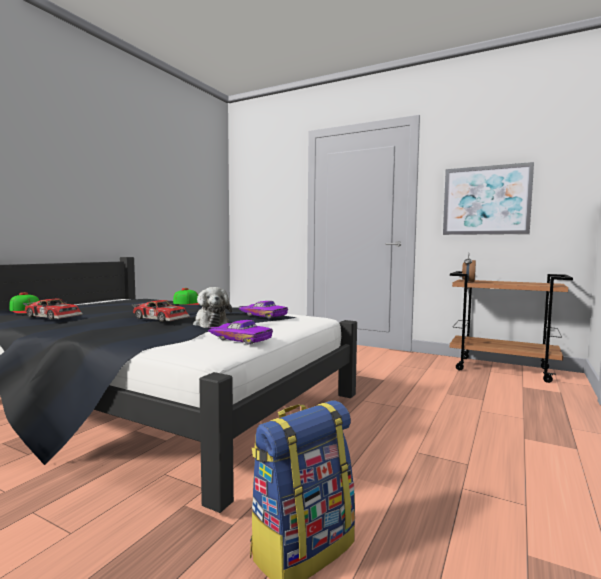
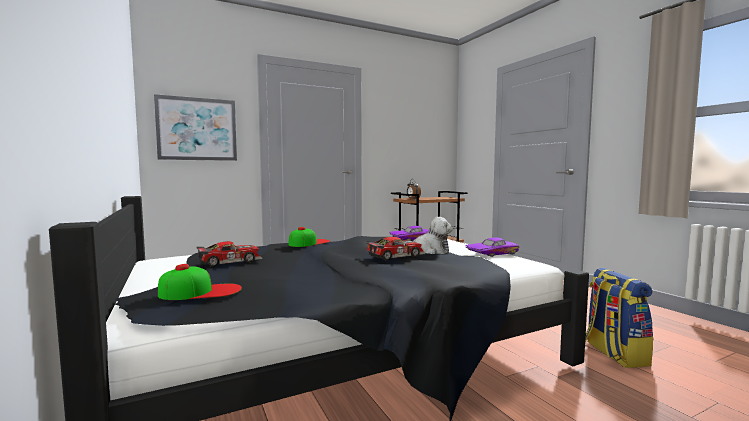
camera: 55 degrees left, 0 degrees up
(54, 316) = (304, 281): toy car -> toy car (229, 261)
(486, 200) = (405, 141): picture -> picture (197, 129)

